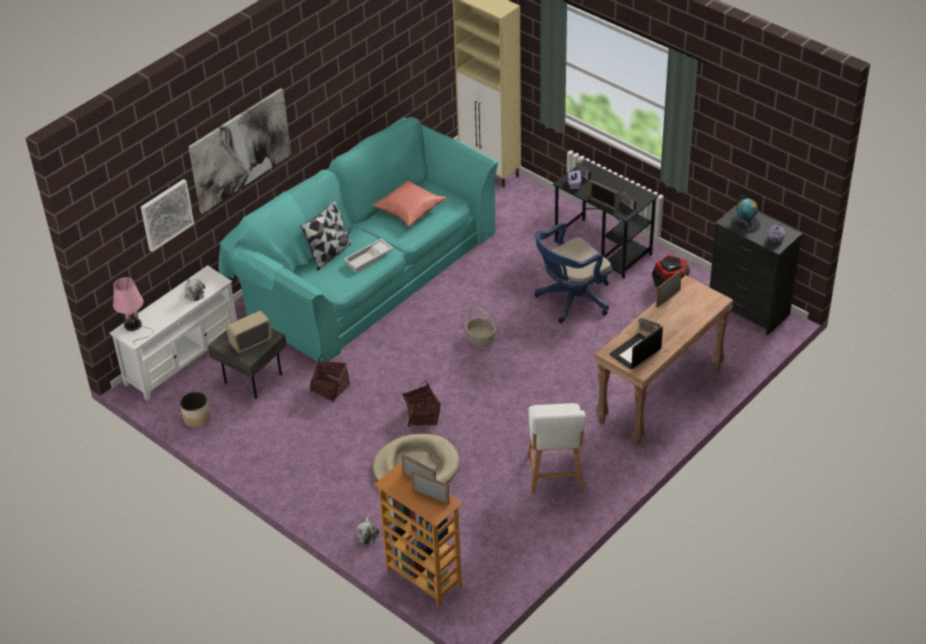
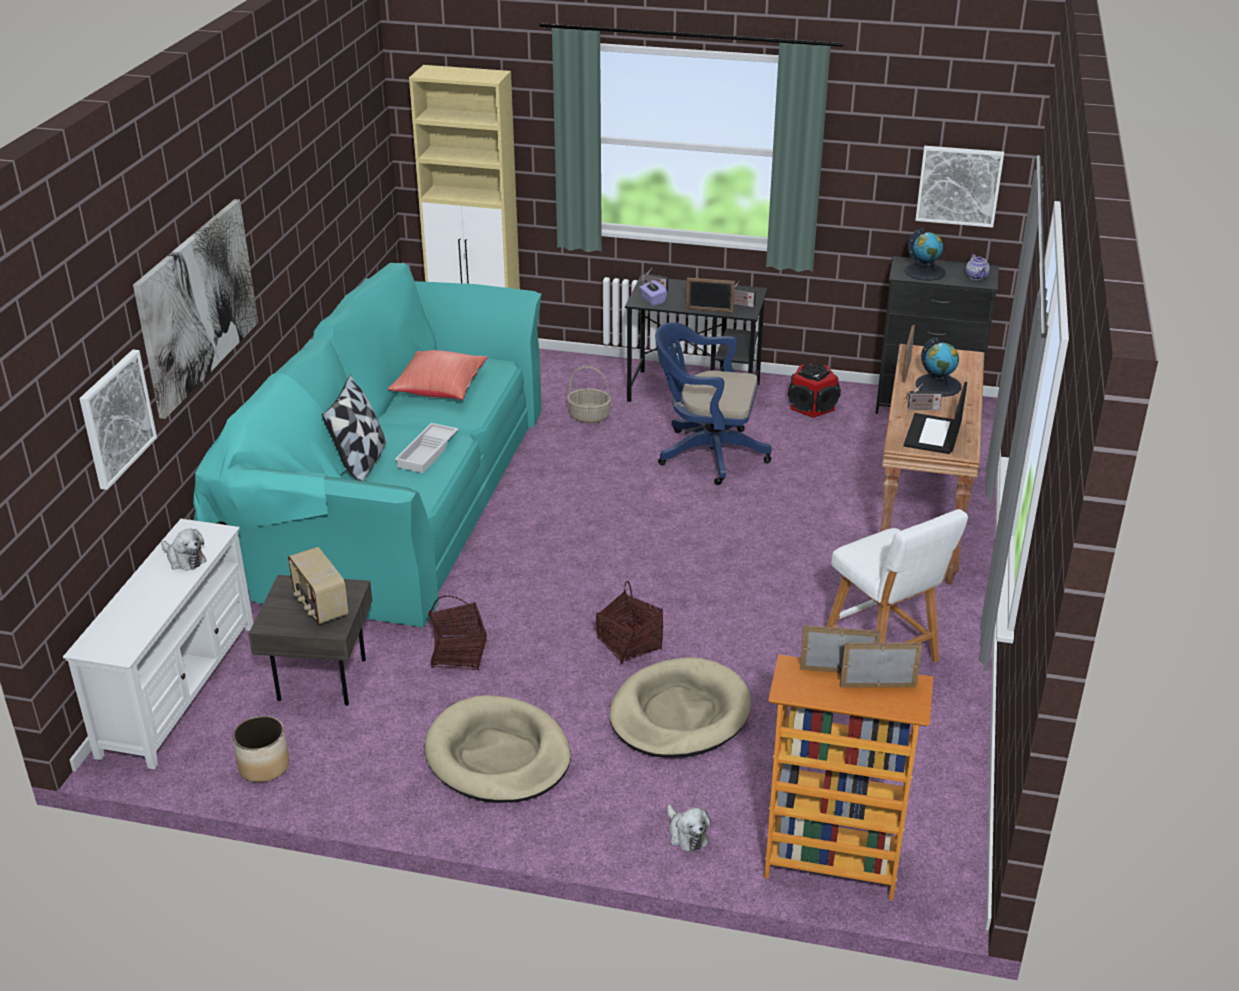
camera: 30 degrees left, 10 degrees down
(134, 326) = (105, 633): pink table lamp -> none
(250, 342) = (320, 606): radio -> radio turned 60 degrees counterclockwise
(309, 455) = (498, 755): none -> beige dog bed
(481, 339) = (628, 528): basket -> basket (589, 416)
(571, 300) = (706, 454): blue office chair -> blue office chair turned 75 degrees clockwise
(676, 316) = (938, 385): none -> globe
(780, 172) = (959, 185): none -> picture

